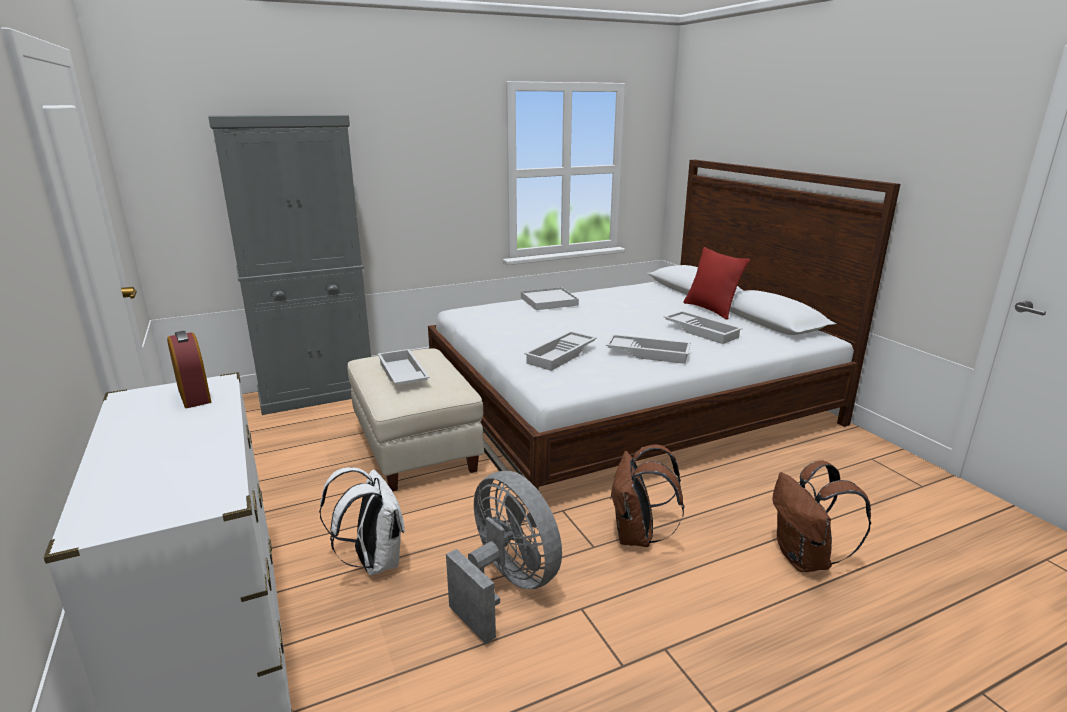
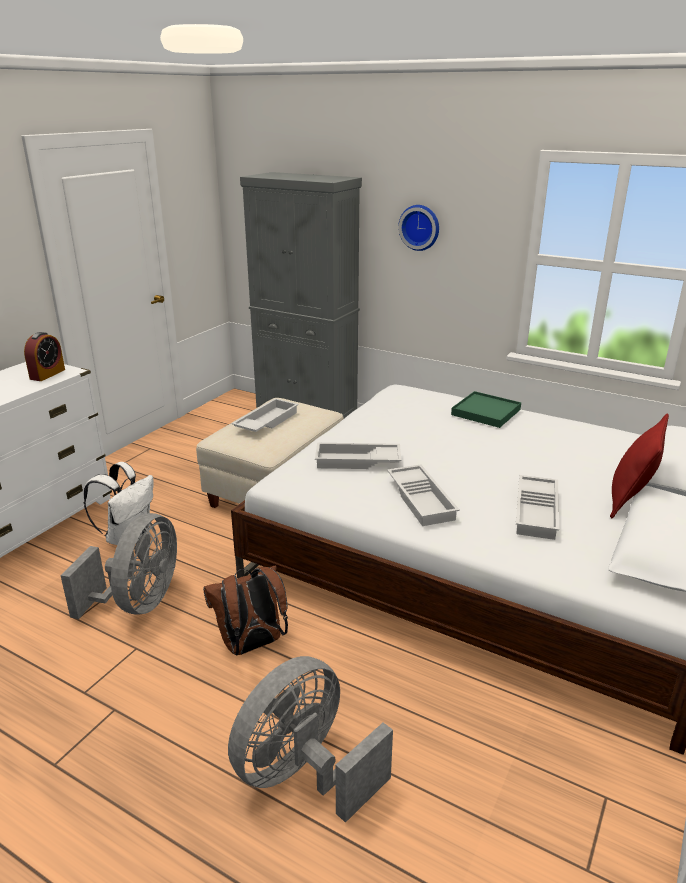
camera: 55 degrees right, 5 degrees up
(407, 159) = (420, 227): none -> wall clock
(549, 301) = (485, 412): white tray -> green tray
(805, 559) = (304, 774): brown backpack -> grey fan

